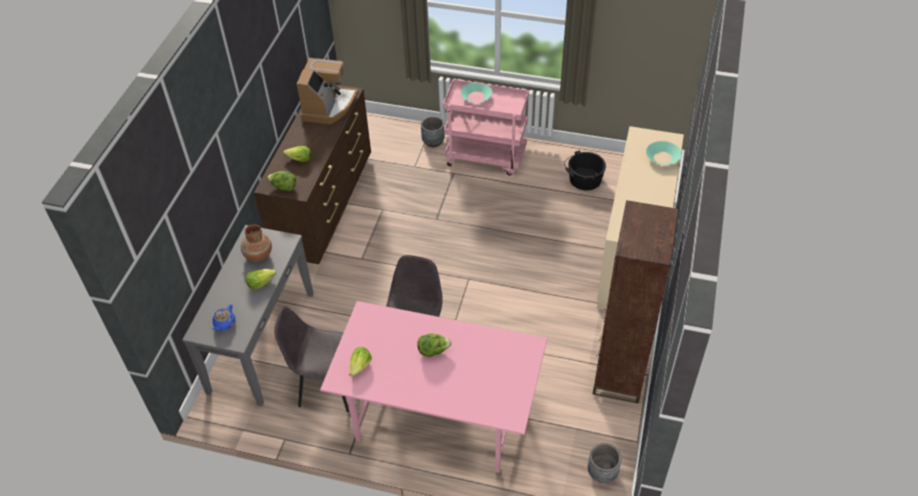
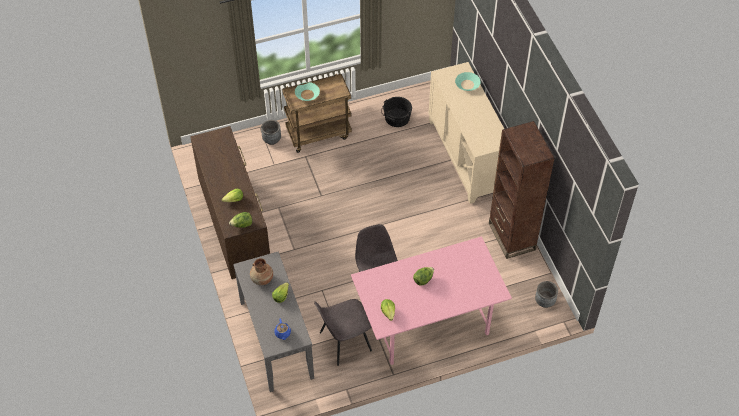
camera: 35 degrees left, 5 degrees up
(328, 106) = (218, 151): coffee machine -> none
(486, 157) = (319, 133): pink cart -> brown cart

